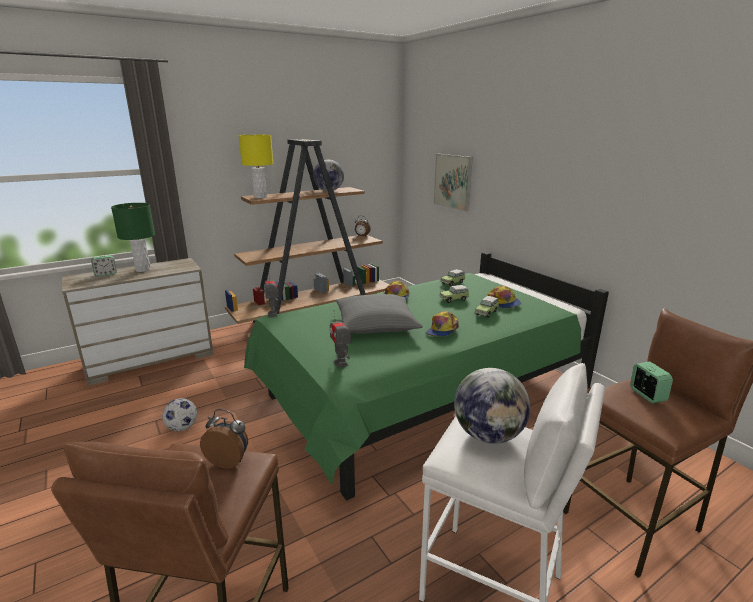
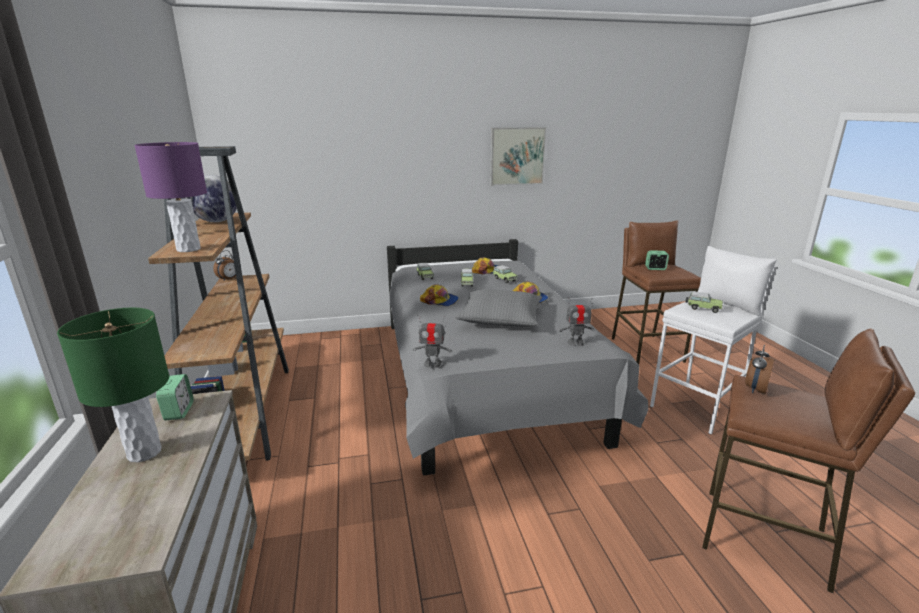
camera: 70 degrees left, 0 degrees up
(106, 274) = (104, 506): alarm clock -> alarm clock (179, 411)
(182, 427) = (456, 564): football -> none
(260, 197) = (188, 249): yellow table lamp -> purple table lamp
(421, 395) = (483, 380): green bed -> grey bed
(453, 181) = (319, 183): picture -> picture (517, 156)
(488, 435) = (702, 308): globe -> toy car

